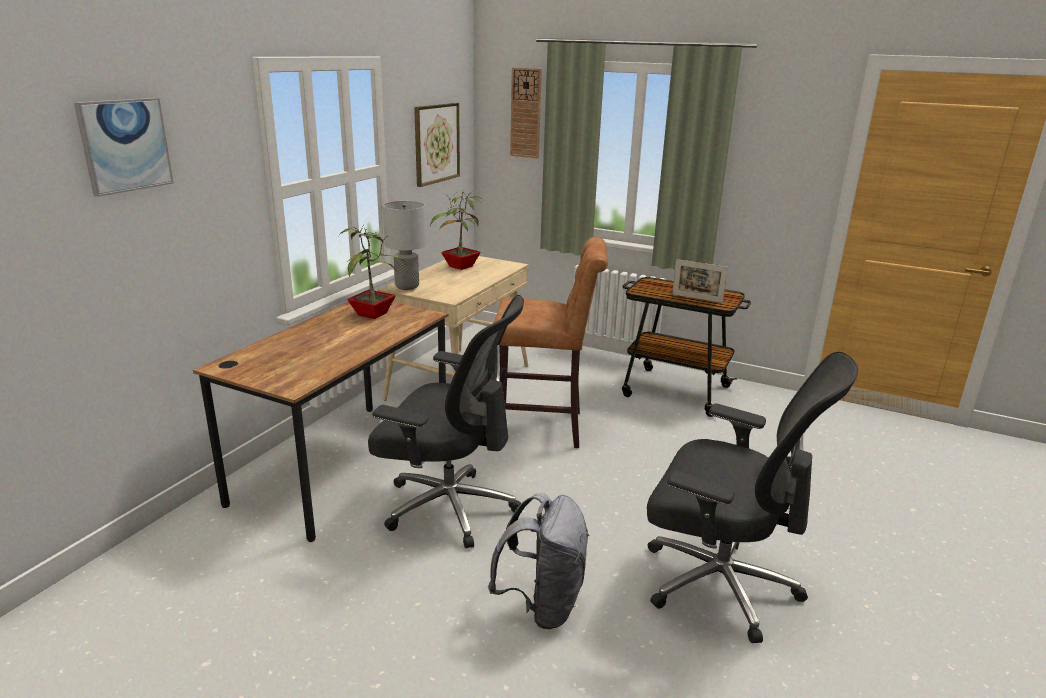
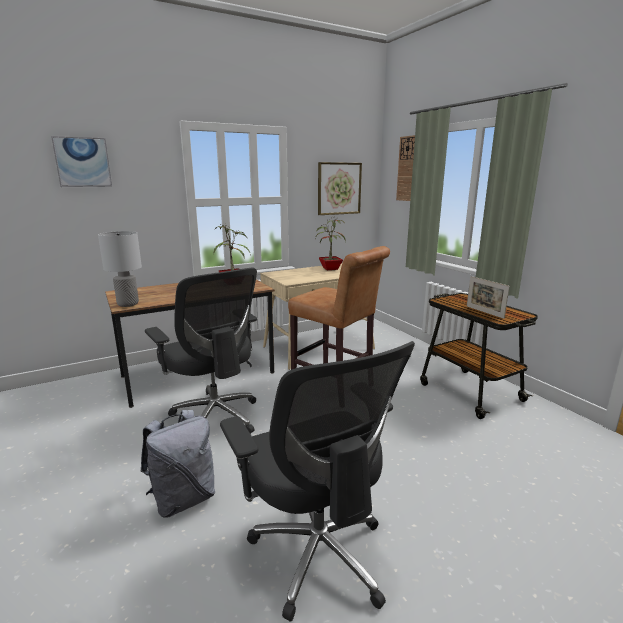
camera: 35 degrees right, 5 degrees down
(406, 288) = (276, 274): grey table lamp -> grey table lamp (128, 305)

